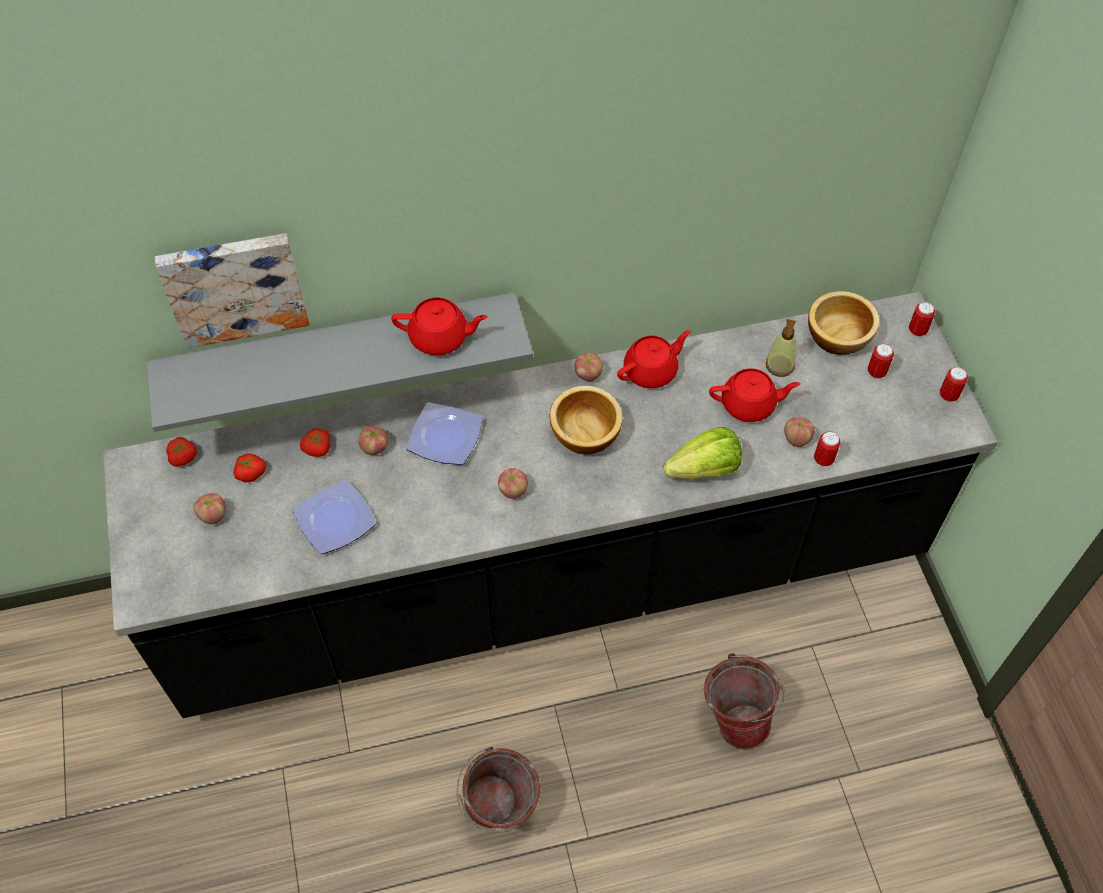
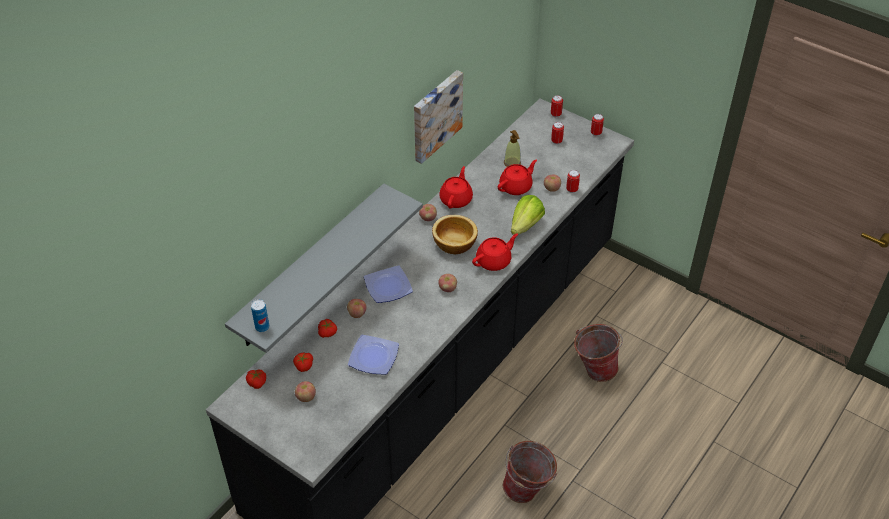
camera: 40 degrees left, 10 degrees down
(177, 395) = (262, 327): none -> can
(234, 286) = (266, 242): picture -> picture (435, 115)
(440, 338) = (370, 222): red teapot -> red teapot (494, 261)
(839, 335) = (524, 135): bowl -> none

